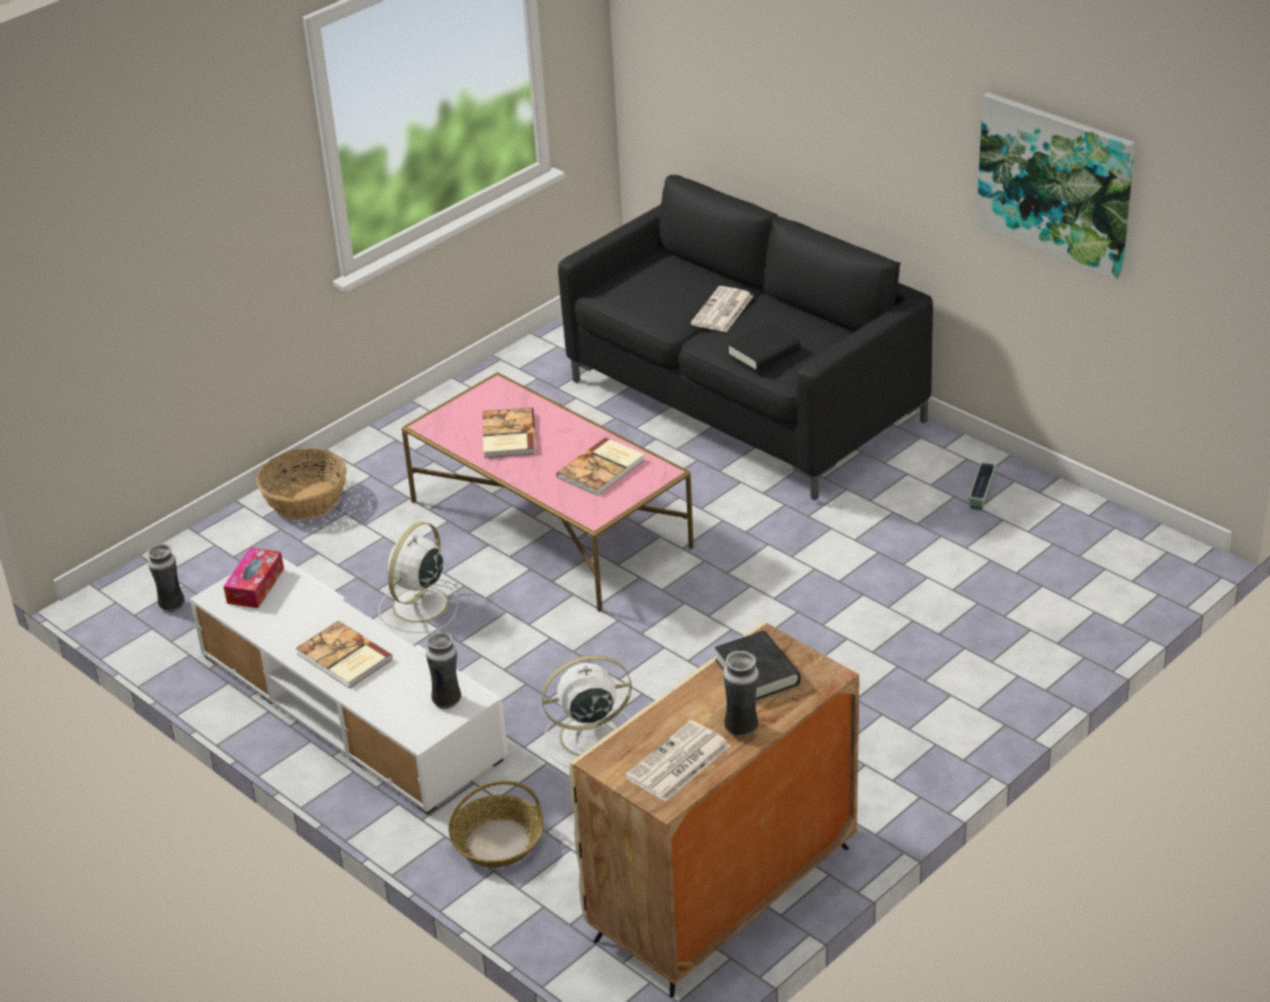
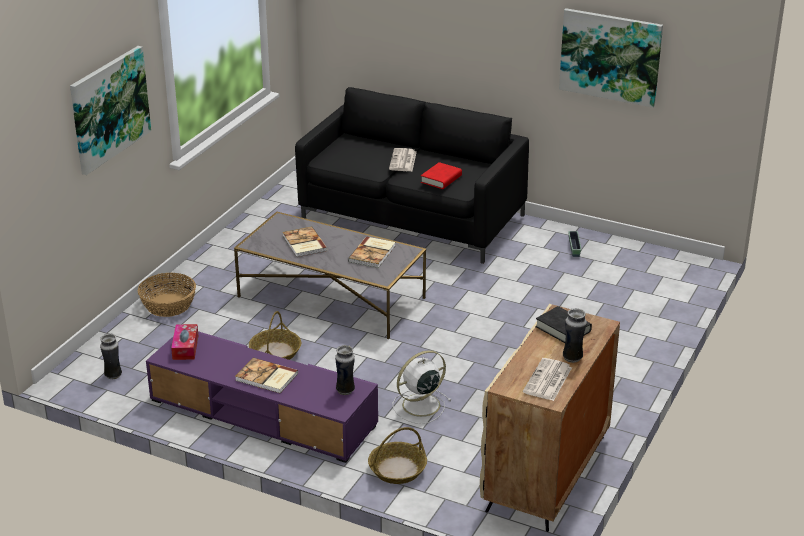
camera: 20 degrees left, 5 degrees down
(202, 198) = (109, 108): none -> picture
(350, 705) = (263, 412): white tv stand -> purple tv stand
(419, 606) = (275, 352): white fan -> basket
(550, 524) = (331, 297): pink coffee table -> grey coffee table
(763, 353) = (441, 179): black book -> red book

